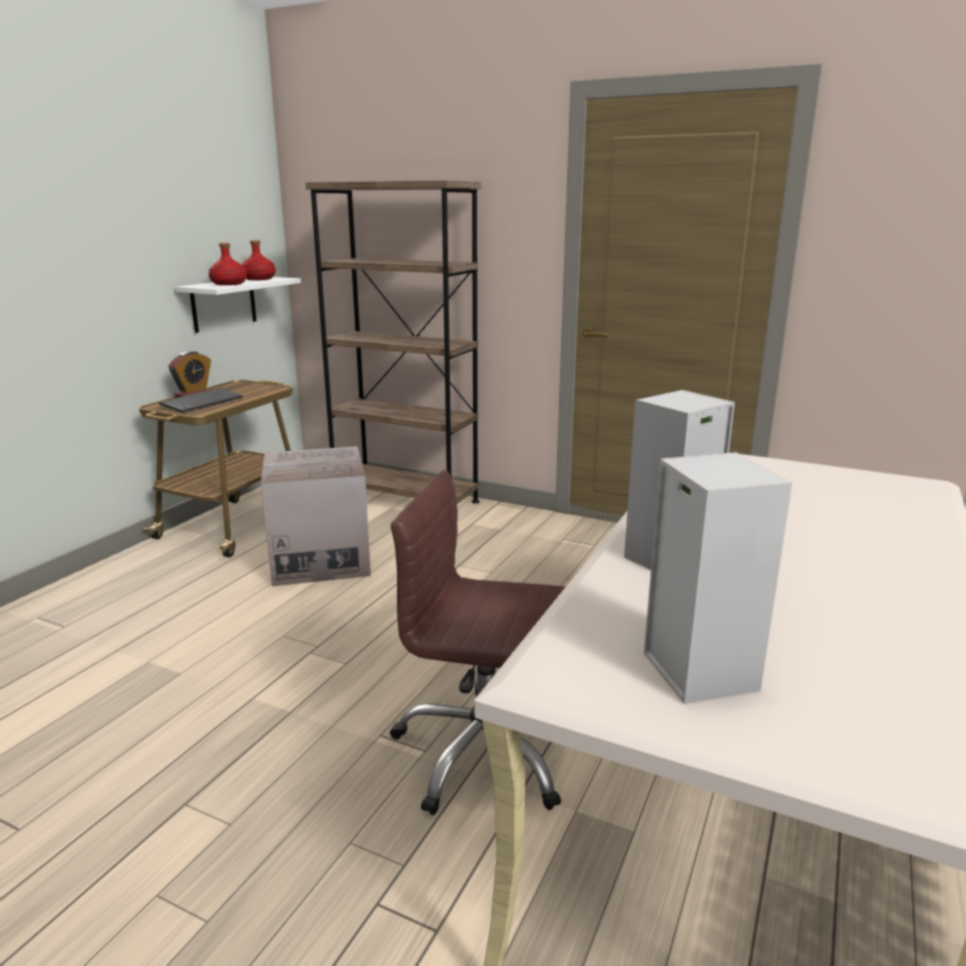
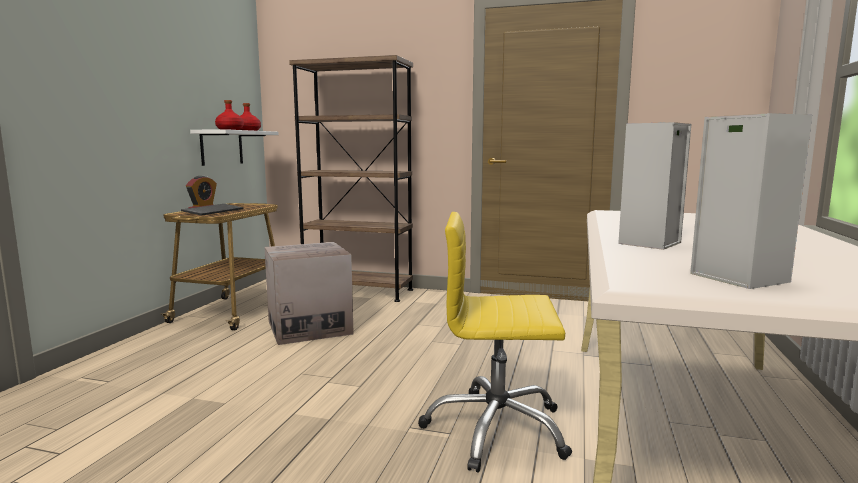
camera: 10 degrees left, 10 degrees down
(485, 752) = (496, 430): brown office chair -> yellow office chair

